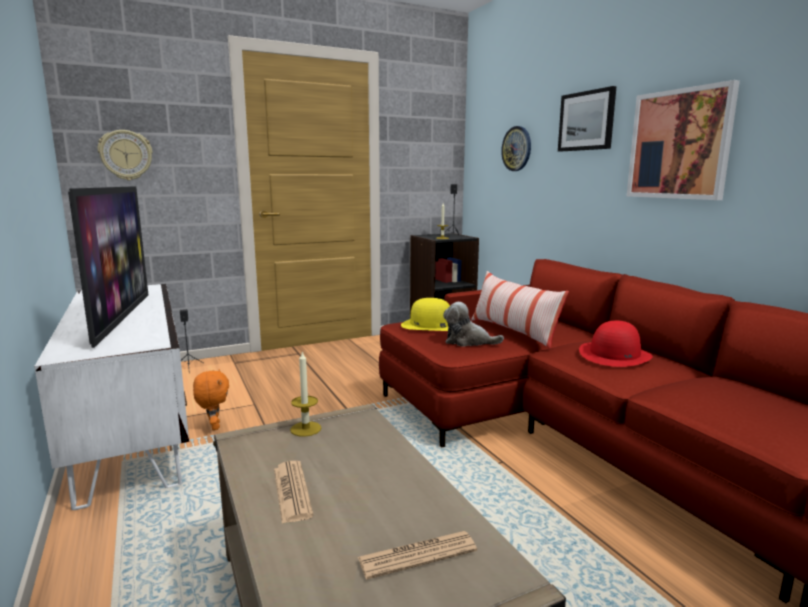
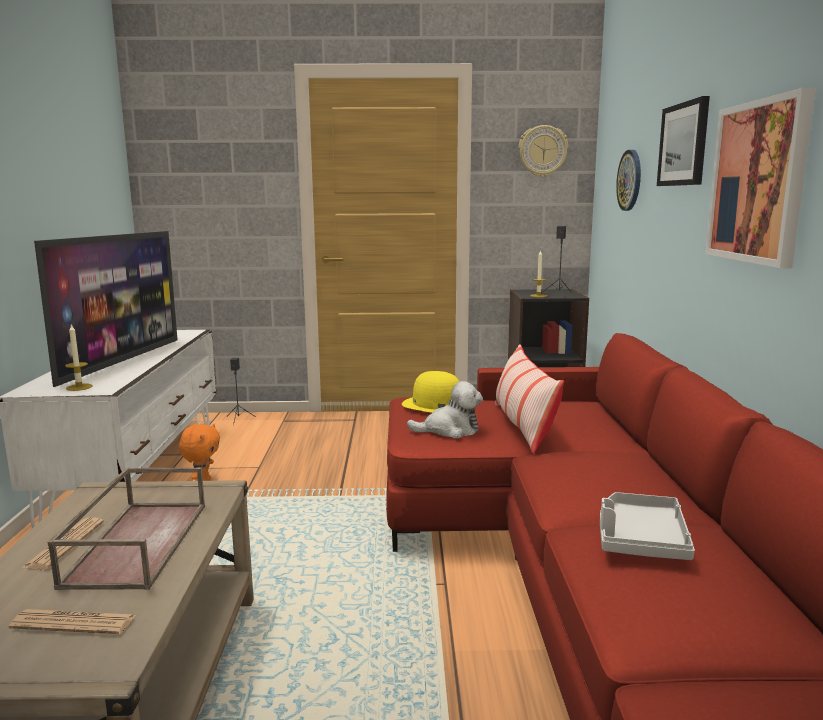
camera: 25 degrees right, 0 degrees up
(126, 155) = (191, 196): wall clock -> wall clock (542, 151)
(305, 429) = (153, 492): candle -> candle (79, 387)
(359, 472) = (137, 542): none -> brown tray
(468, 341) = (449, 430): plush toy -> plush toy turned 135 degrees clockwise
(614, 355) = (598, 474): red hat -> none
(707, 389) = (640, 539): none -> grey tray

